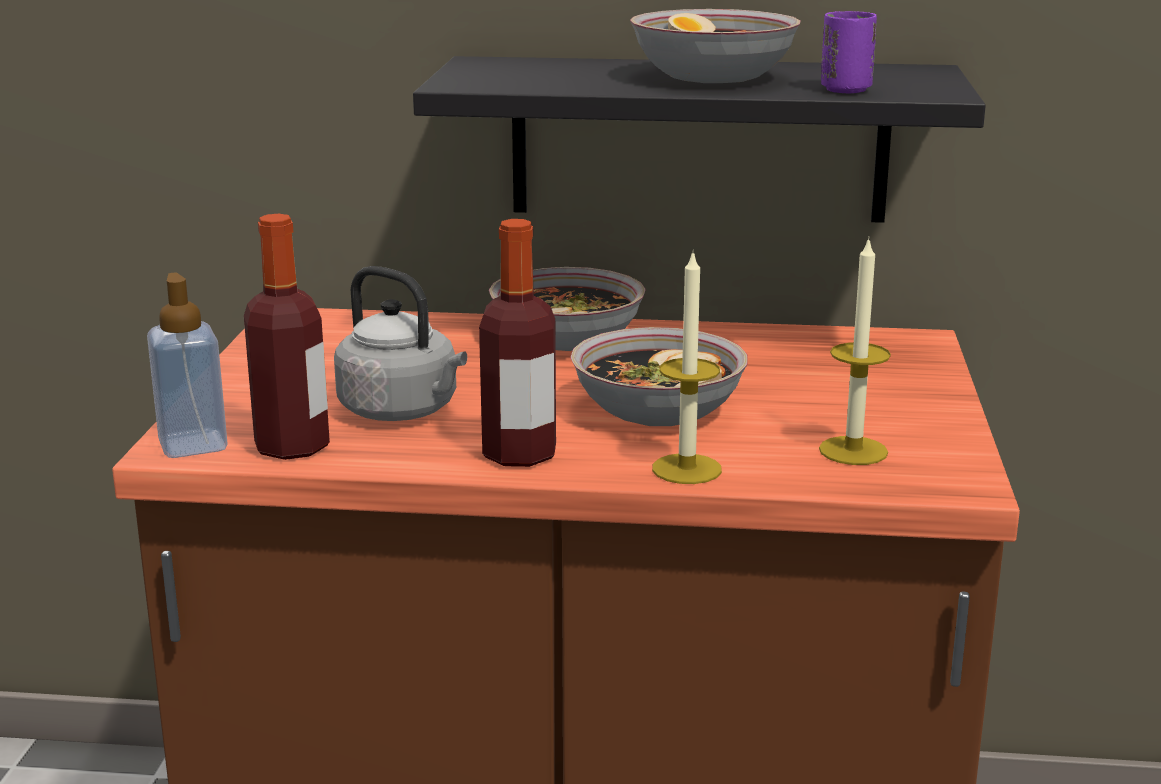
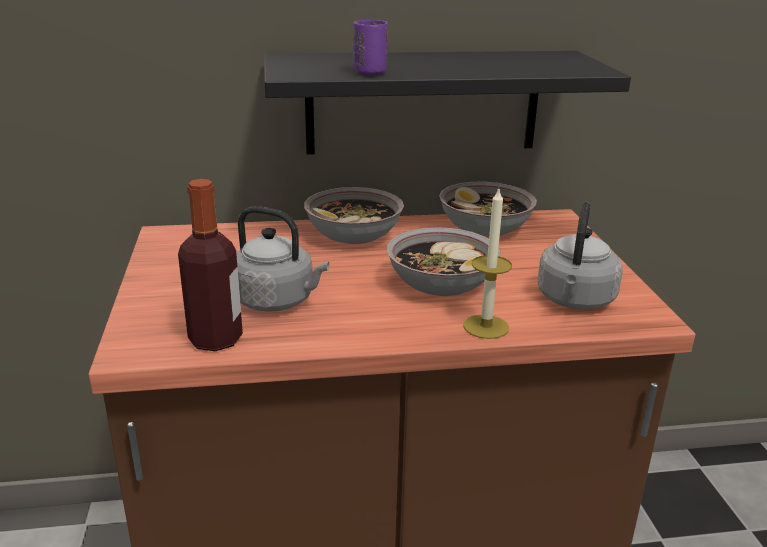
camera: 15 degrees left, 5 degrees up
(193, 445) = (142, 346): soap dispenser -> none
(519, 454) = (374, 327): bottle -> none
(713, 78) = (450, 64): bowl -> bowl (485, 228)
(845, 90) = (540, 70): purple cup -> purple cup (370, 73)
(853, 451) = (575, 301): candle -> grey kettle

